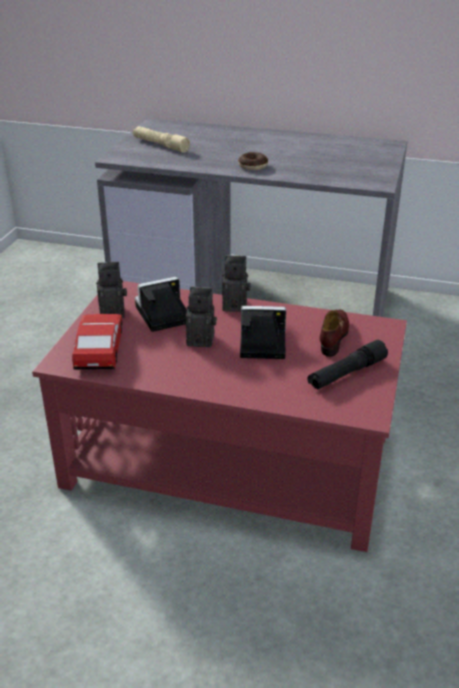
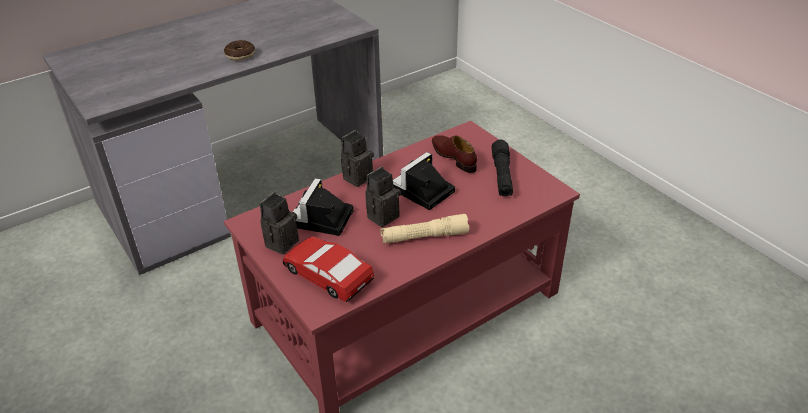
camera: 50 degrees left, 5 degrees up
(160, 145) = (117, 74): beige flashlight -> beige flashlight (424, 237)

